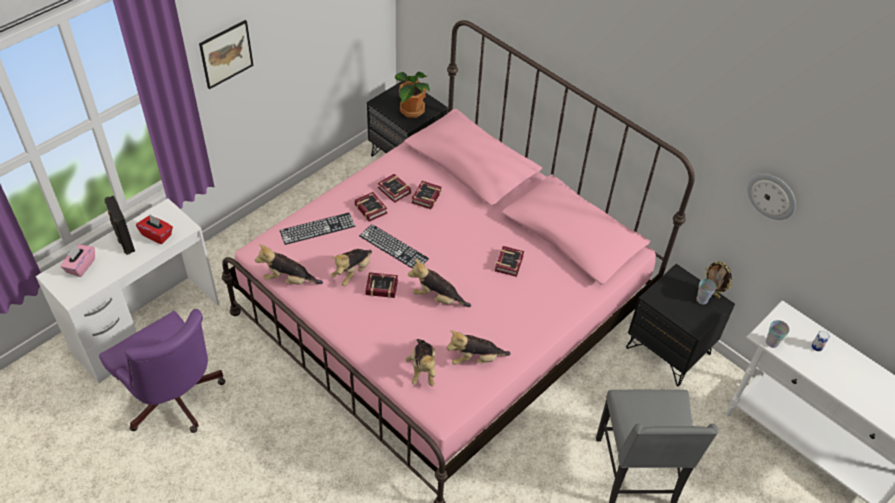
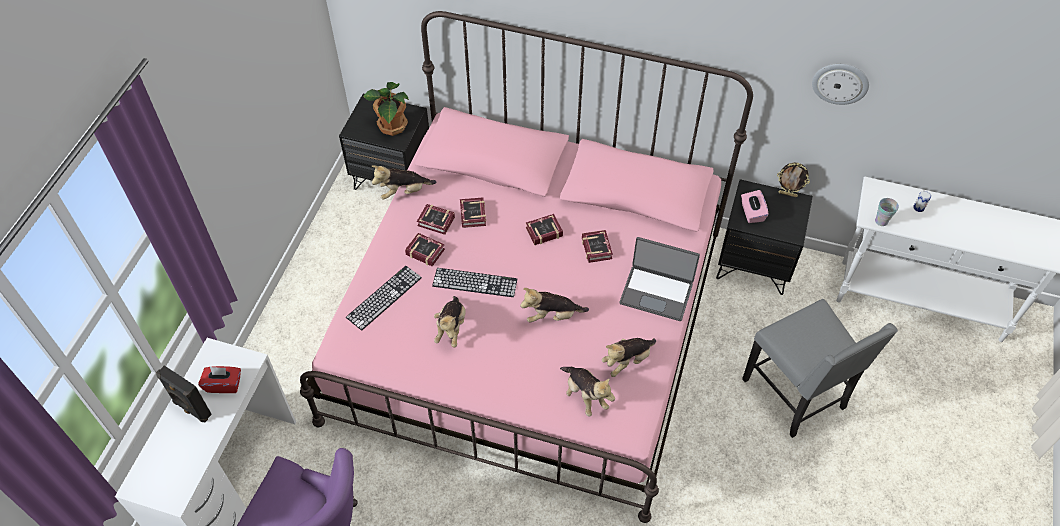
camera: 25 degrees left, 5 degrees up
(80, 266) = (160, 460): pink tissue box -> pink tissue box (752, 213)
(226, 54) = (206, 150): picture -> none
(289, 280) = (391, 366): plush toy -> plush toy (404, 192)
(380, 286) = (488, 330): book -> book (542, 231)
(536, 318) = (656, 292): none -> laptop
(702, 300) = (783, 205): cup -> none

